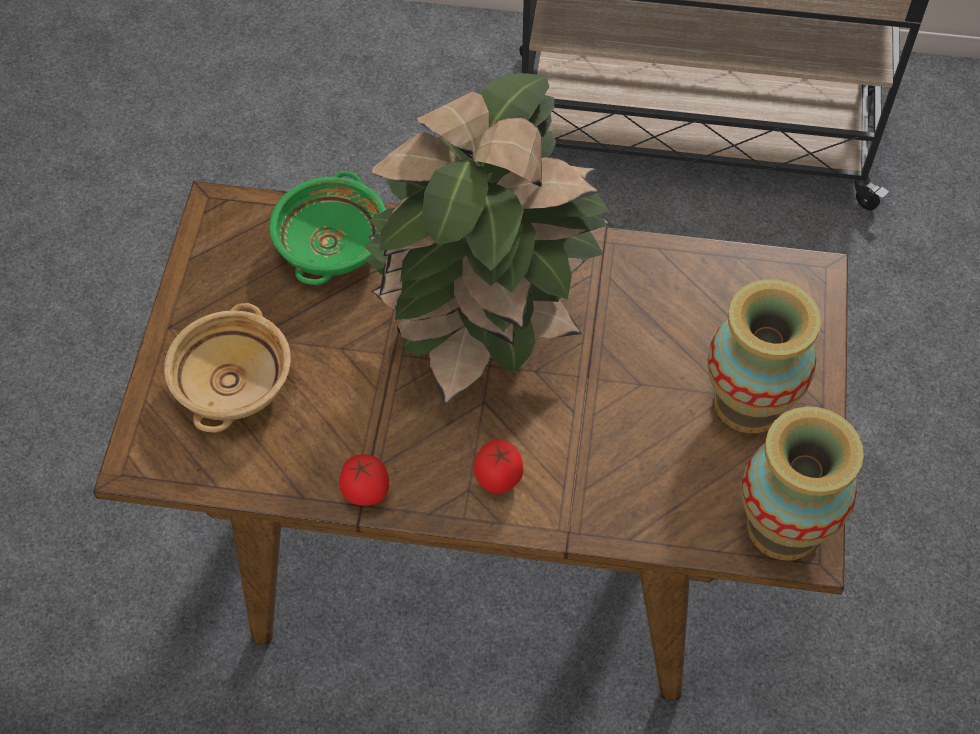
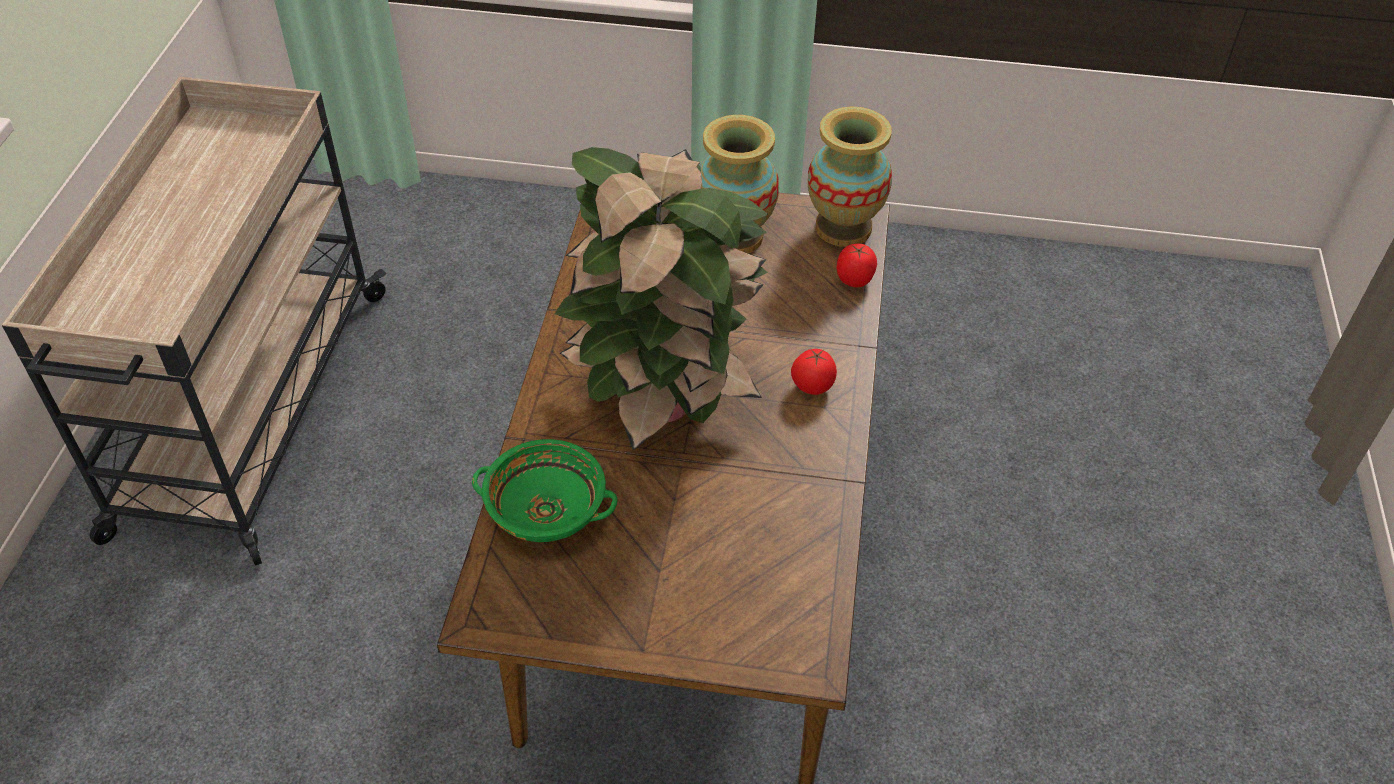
camera: 90 degrees left, 10 degrees down
(234, 384) = (716, 585): beige bowl -> none
(366, 493) = (832, 476): tomato -> tomato (855, 280)

